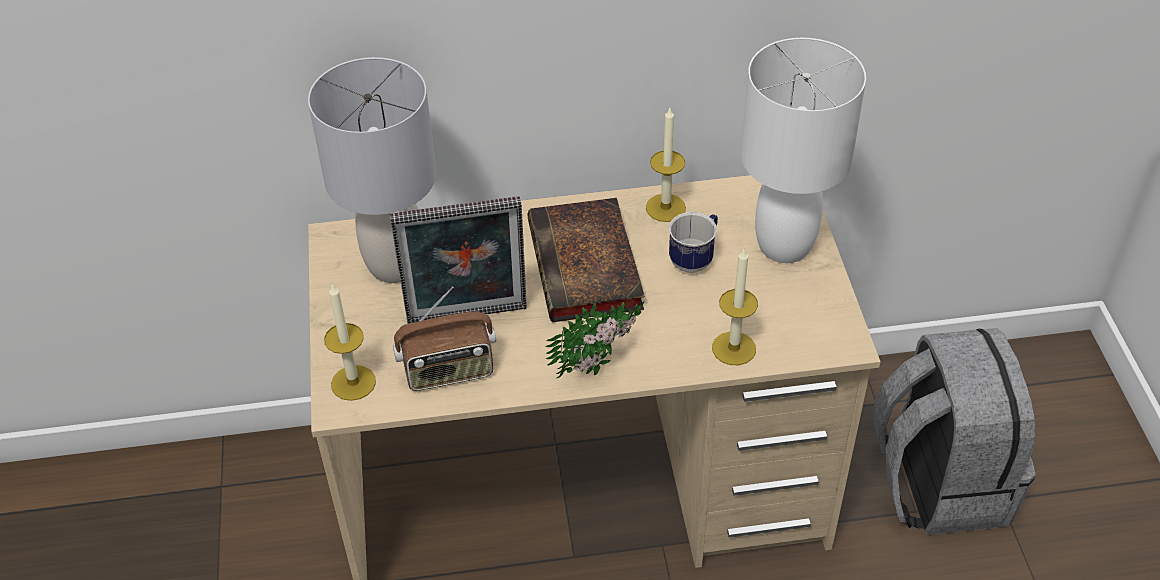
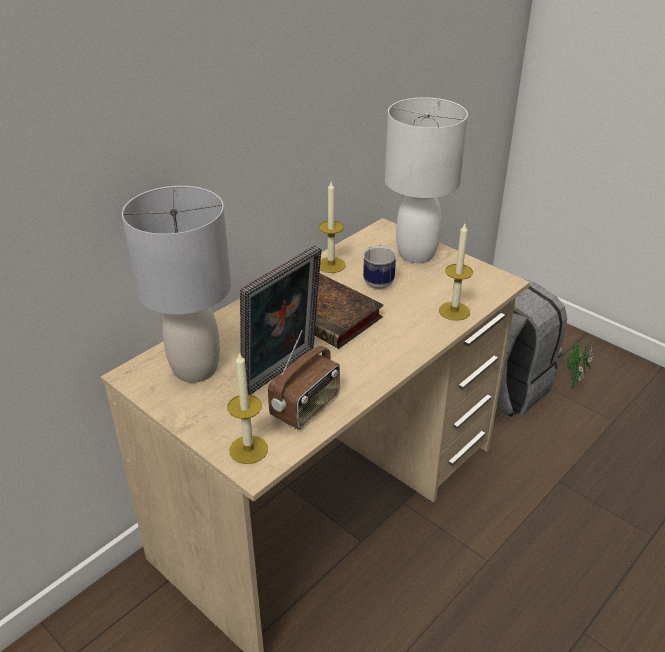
camera: 40 degrees left, 10 degrees down
(600, 364) = (394, 355): potted plant -> potted plant (573, 378)

